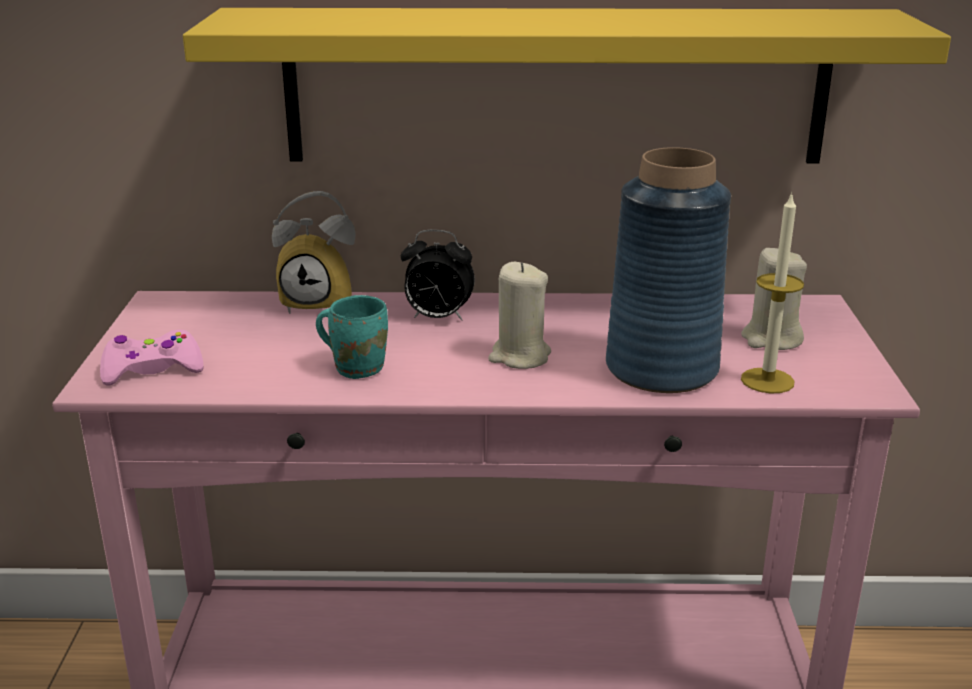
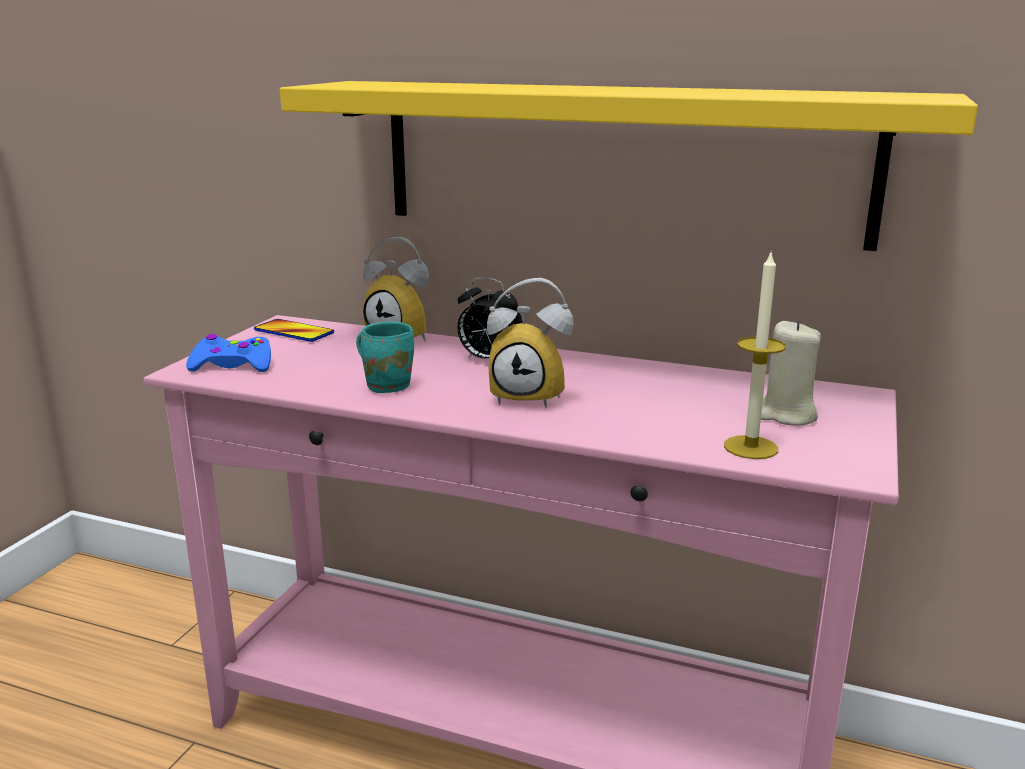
camera: 20 degrees right, 5 degrees down
(152, 369) = (233, 365): pink game controller -> blue game controller
(183, 313) = (294, 332): none -> phone
(519, 357) = (531, 396): beige candle -> alarm clock
(662, 368) = (654, 423): blue vase -> none

